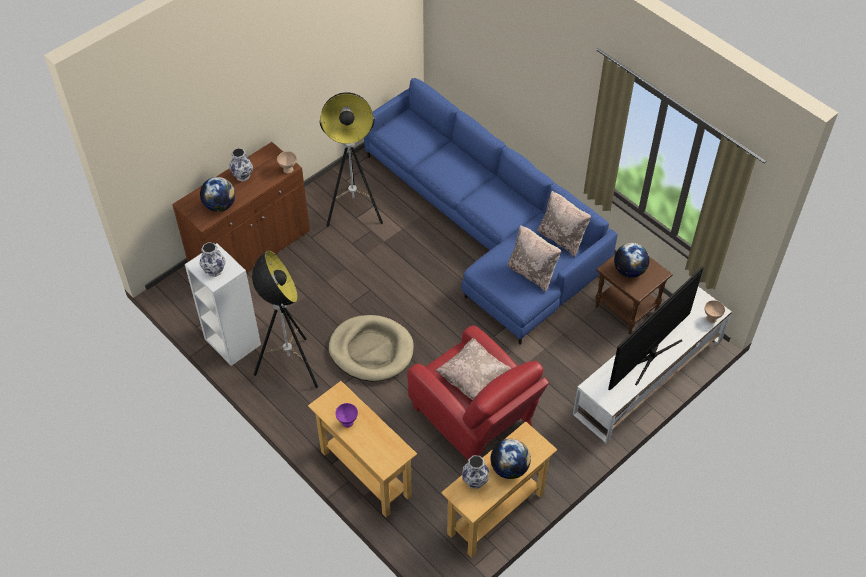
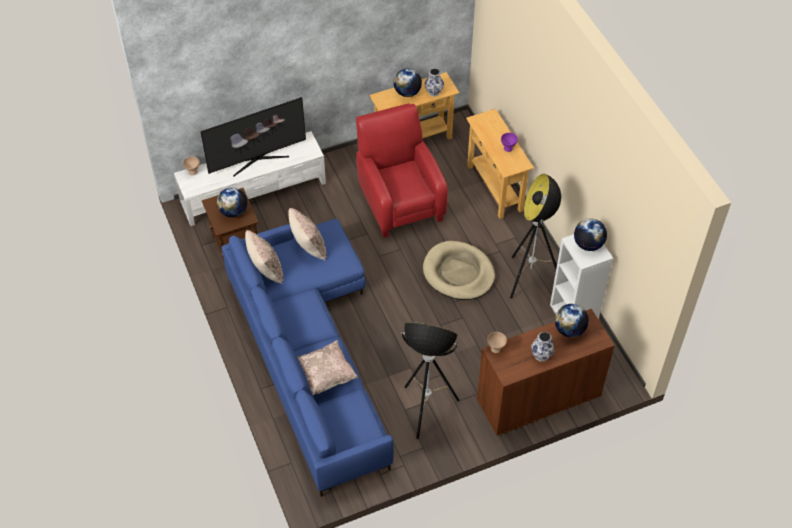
camera: 160 degrees left, 0 degrees up
(214, 271) = (588, 244): vase -> globe
(473, 378) = (397, 179): beige pillow -> beige pillow (326, 375)

